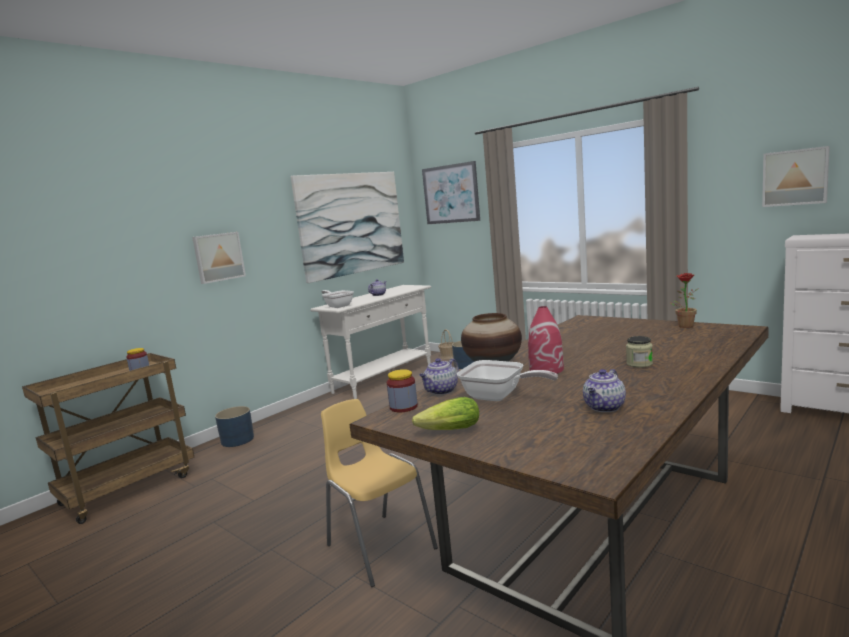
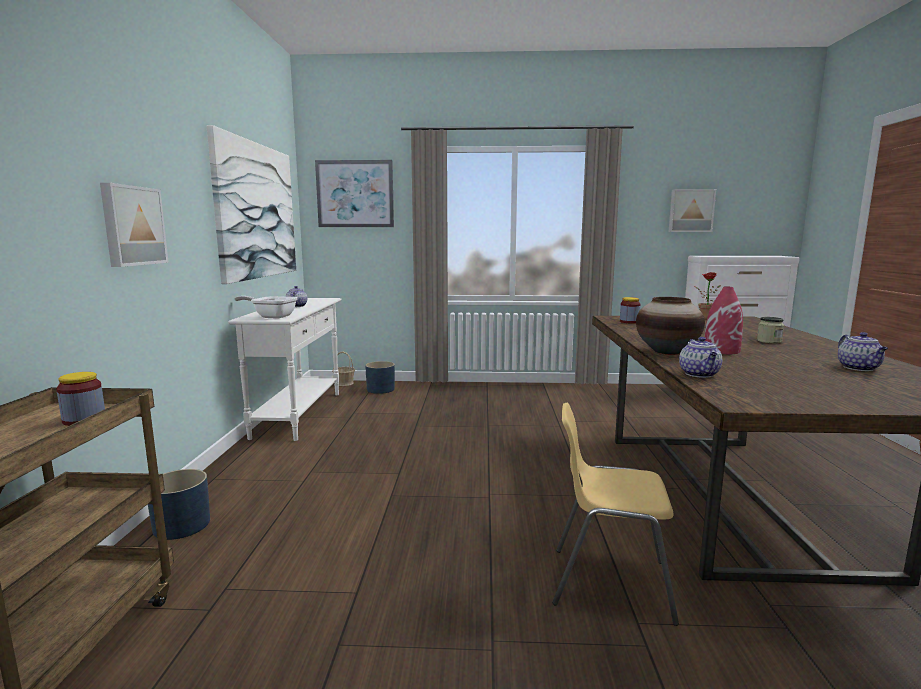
camera: 40 degrees left, 0 degrees up
(403, 407) = (718, 390): jar -> jar (629, 322)
(446, 431) = (830, 401): lettuce -> none
(499, 397) = (764, 372): frying pan -> none

